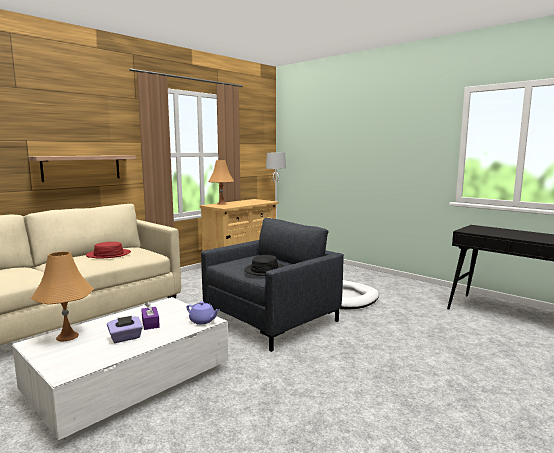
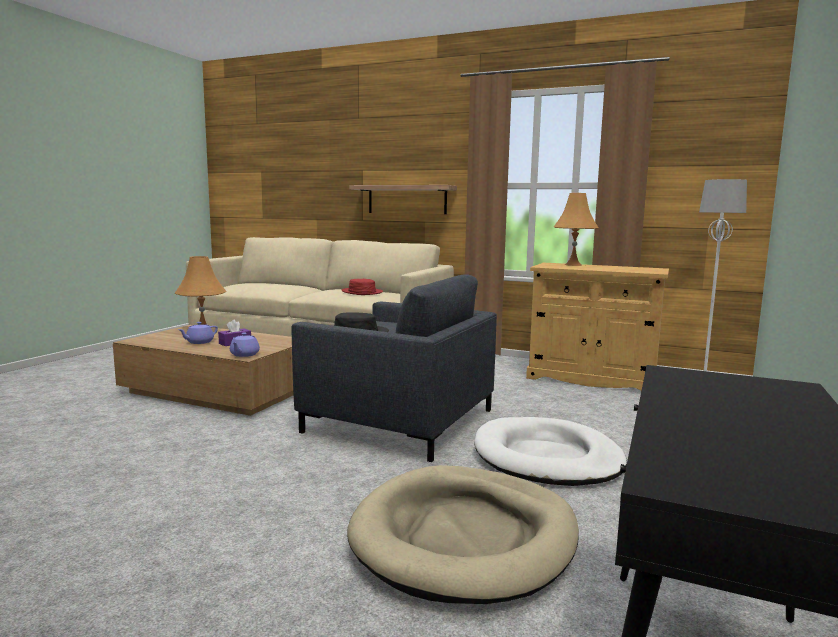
camera: 70 degrees right, 0 degrees up
(125, 338) = (199, 342): purple tissue box -> purple teapot
(130, 381) = (218, 391): white coffee table -> brown coffee table
(419, 327) = (465, 537): none -> beige dog bed

